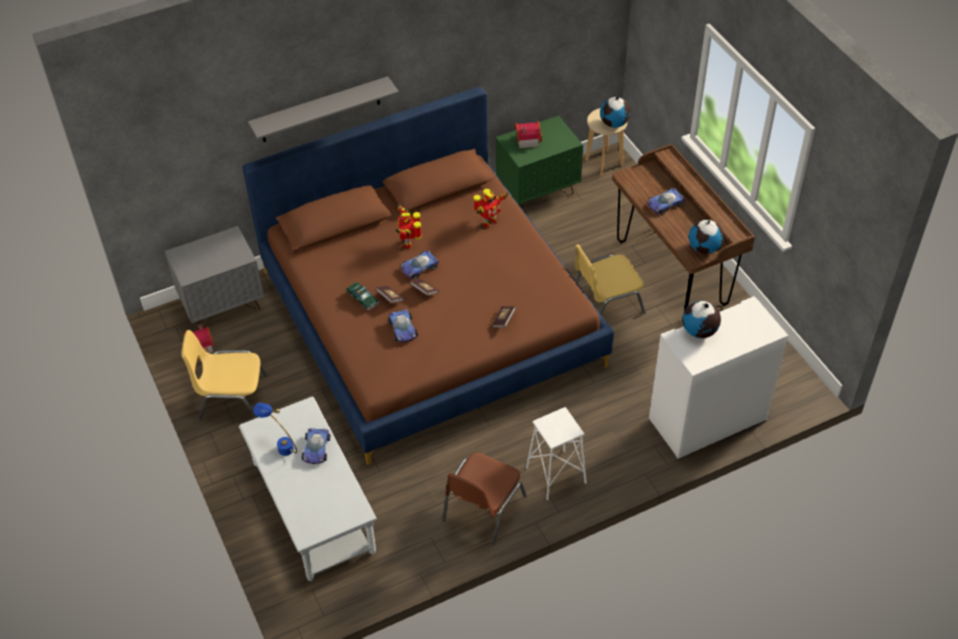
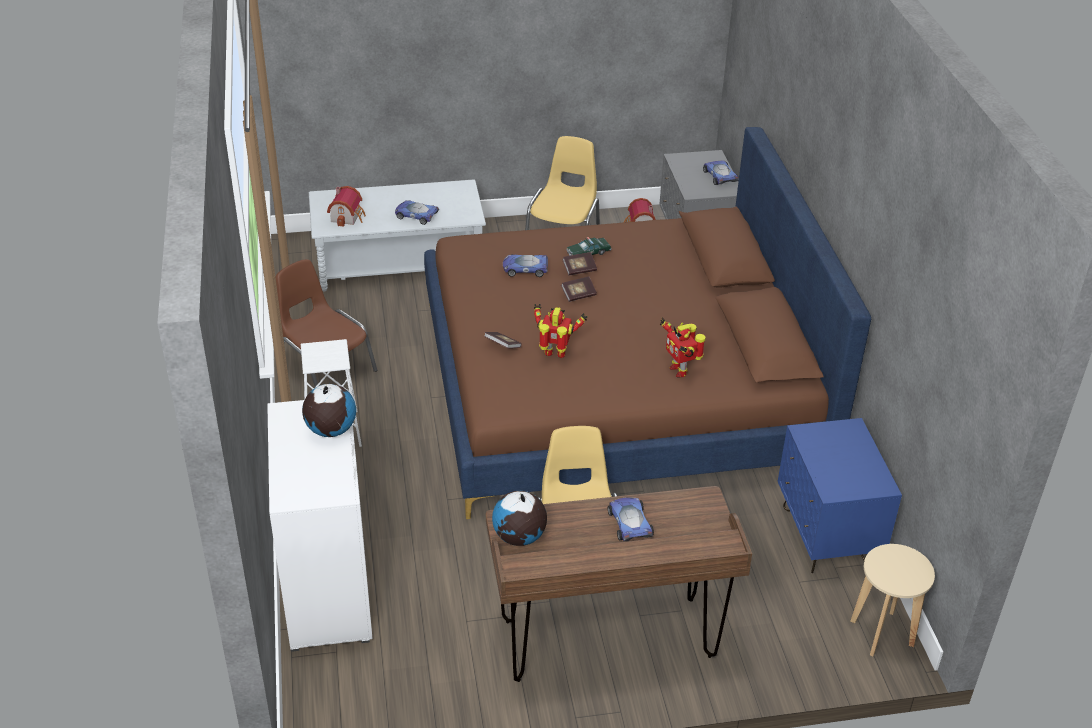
camera: 105 degrees right, 10 degrees down
(280, 445) = (434, 197): blue table lamp -> none
(320, 110) = (804, 146): grey shelf -> none
(408, 242) = (667, 300): toy robot -> toy robot (555, 355)
(419, 267) = (619, 299): toy car -> toy car (720, 176)
(526, 140) = (847, 446): toy house -> toy house (348, 216)
(538, 192) = (826, 537): green nightstand -> blue nightstand
(614, 123) = (888, 575): globe -> none

